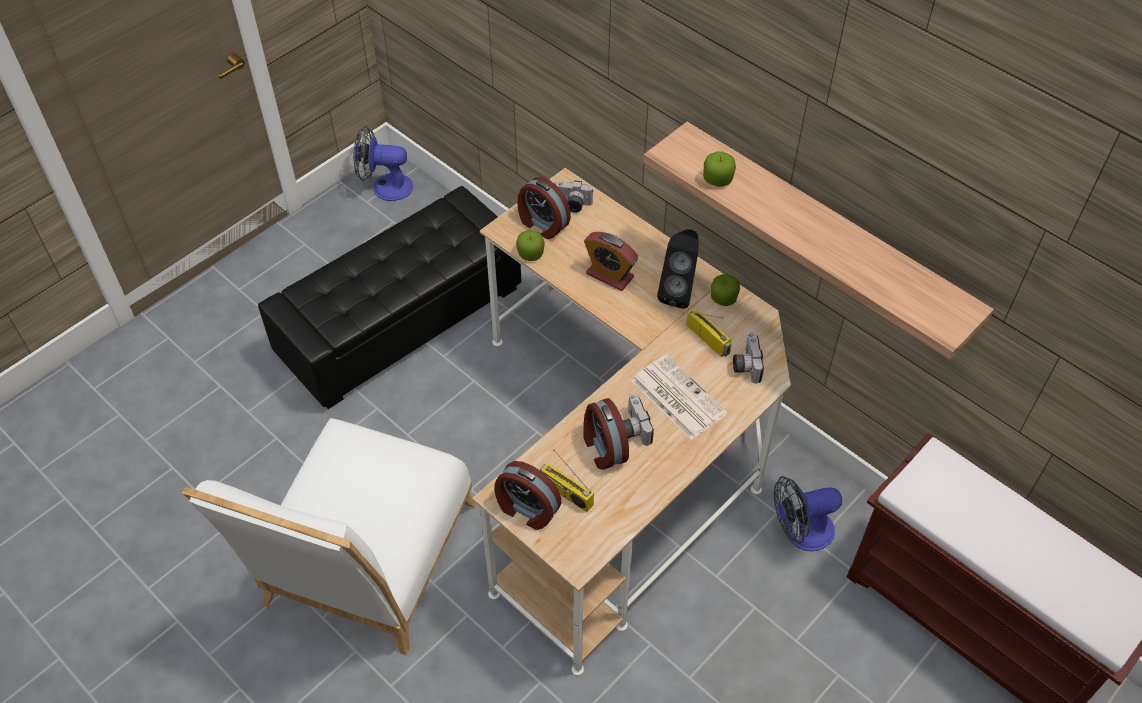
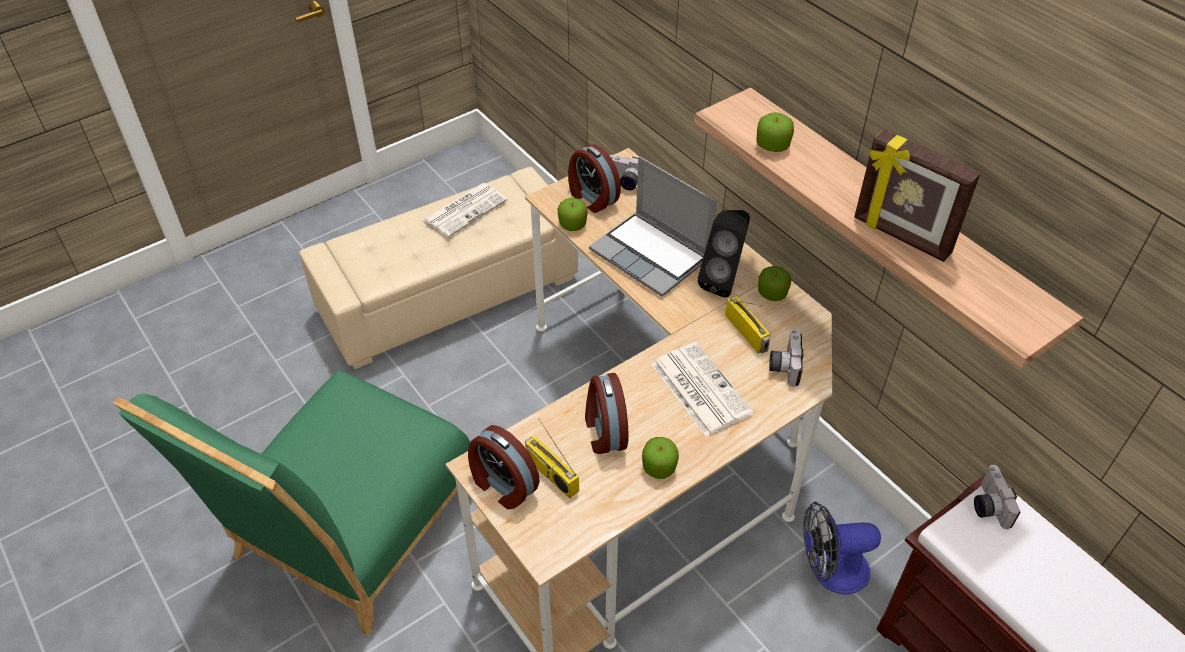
camera: 10 degrees right, 5 degrees down
(365, 565) = (350, 532): white chair -> green chair
(385, 186) = (465, 169): fan -> none
(400, 320) = (448, 294): black ottoman -> beige ottoman
(410, 240) = (465, 209): none -> newspaper
(609, 275) = (652, 255): alarm clock -> laptop
(632, 428) = (642, 414): camera -> camera (987, 505)
(657, 473) = (659, 467): none -> apple
(839, 254) = (901, 237): none -> picture frame

